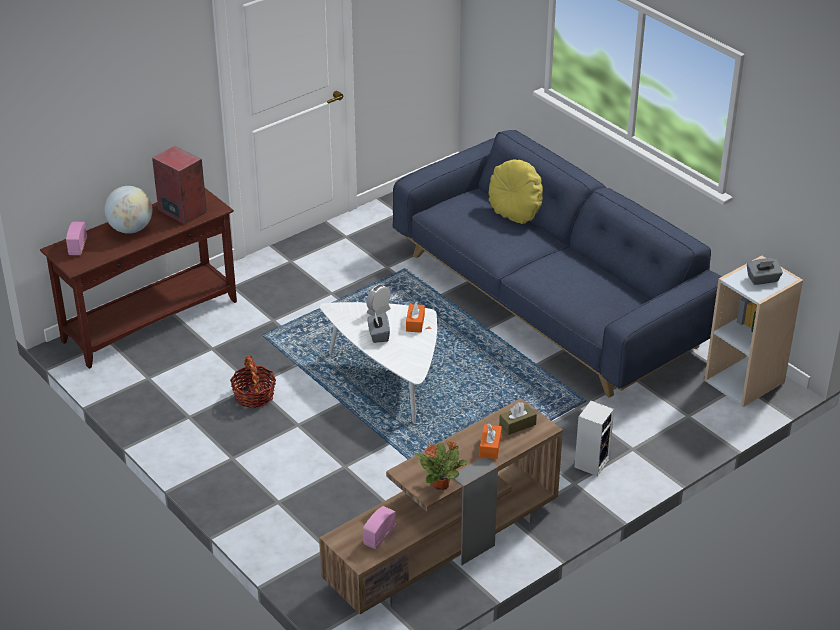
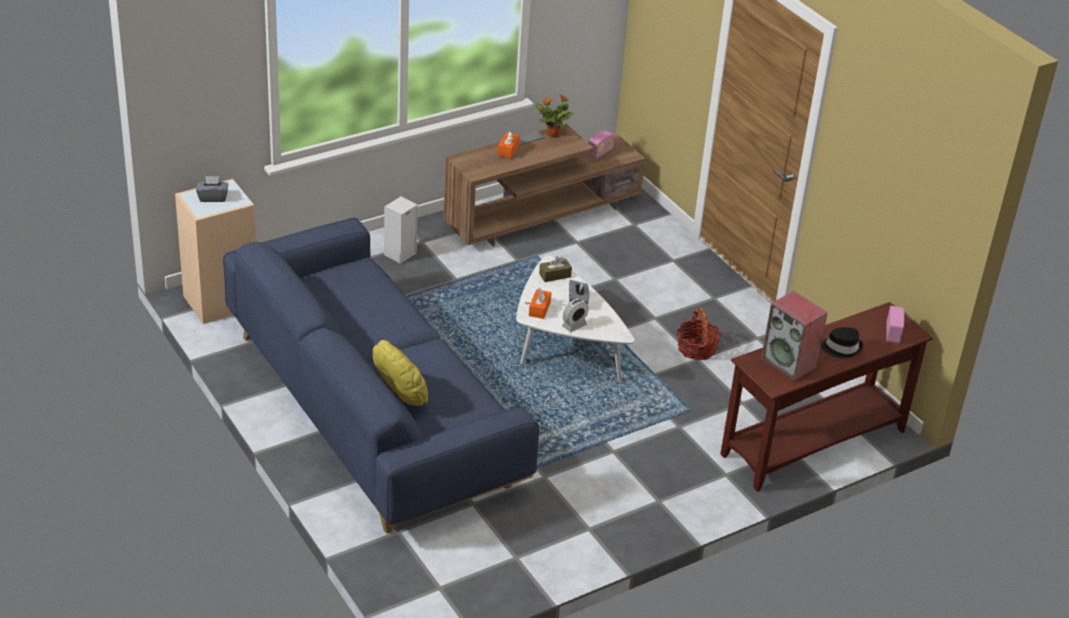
camera: 175 degrees left, 0 degrees up
(130, 229) = (841, 348): globe -> black hat
(517, 425) = (480, 163): brown tissue box -> brown tissue box (555, 275)

